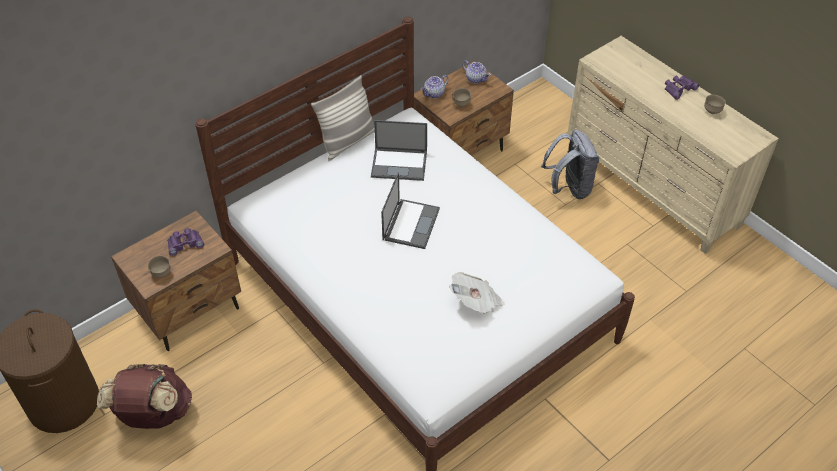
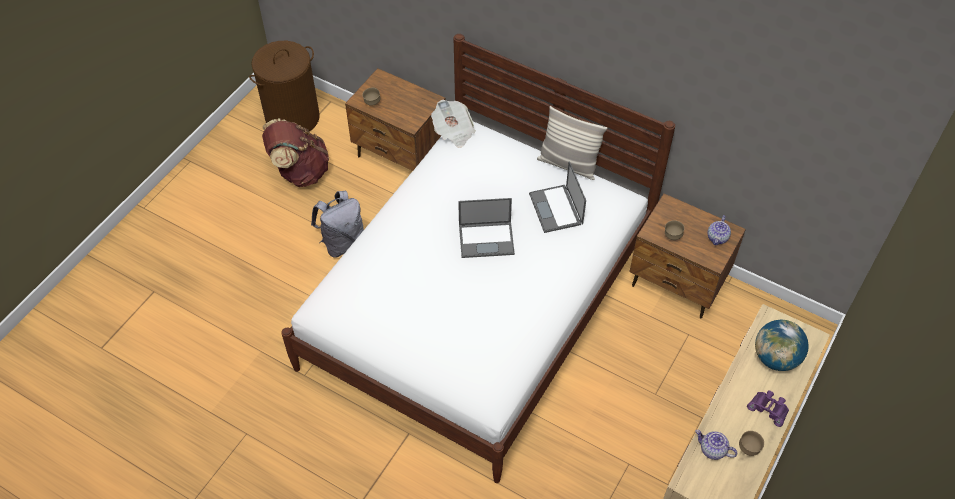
camera: 70 degrees right, 5 degrees up
(185, 243) = (408, 104): purple binoculars -> none
(434, 94) = (675, 210): teapot -> teapot (712, 450)
(476, 302) = (417, 312): newspaper -> newspaper (453, 131)
(569, 188) = (680, 392): grey backpack -> grey backpack (342, 243)
(633, 70) = (775, 358): none -> globe

